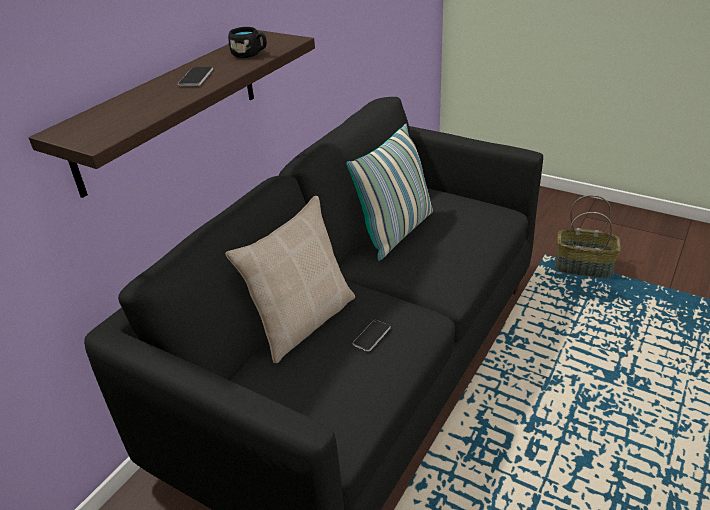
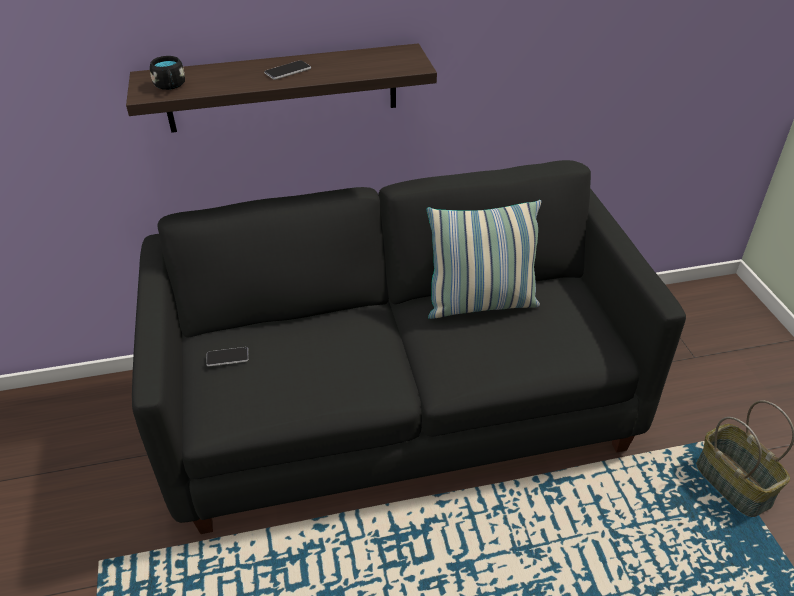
camera: 45 degrees right, 5 degrees up
(250, 54) = (361, 66): black mug -> black mug (170, 86)
(303, 321) = (308, 325): beige pillow -> none
(371, 336) = (330, 372): phone -> phone (227, 357)

